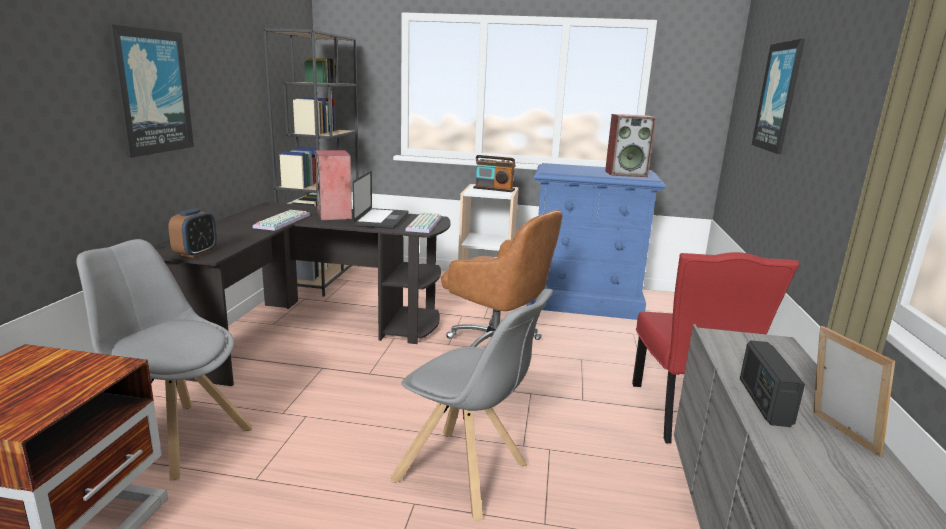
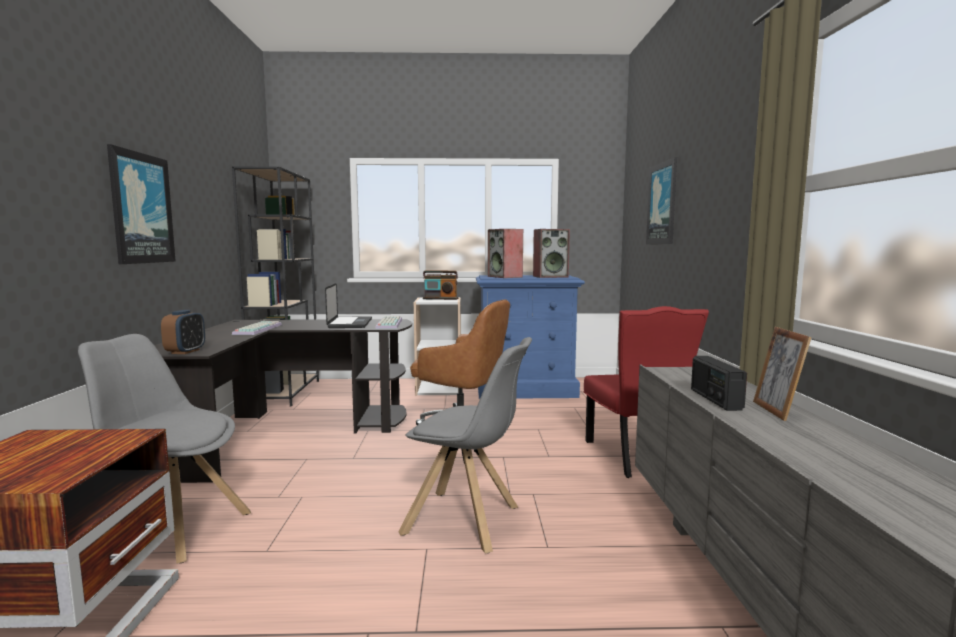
camera: 10 degrees left, 10 degrees down
(335, 215) = (305, 323): speaker -> speaker (505, 277)
(837, 434) = (776, 411): picture frame -> picture frame turned 150 degrees counterclockwise

